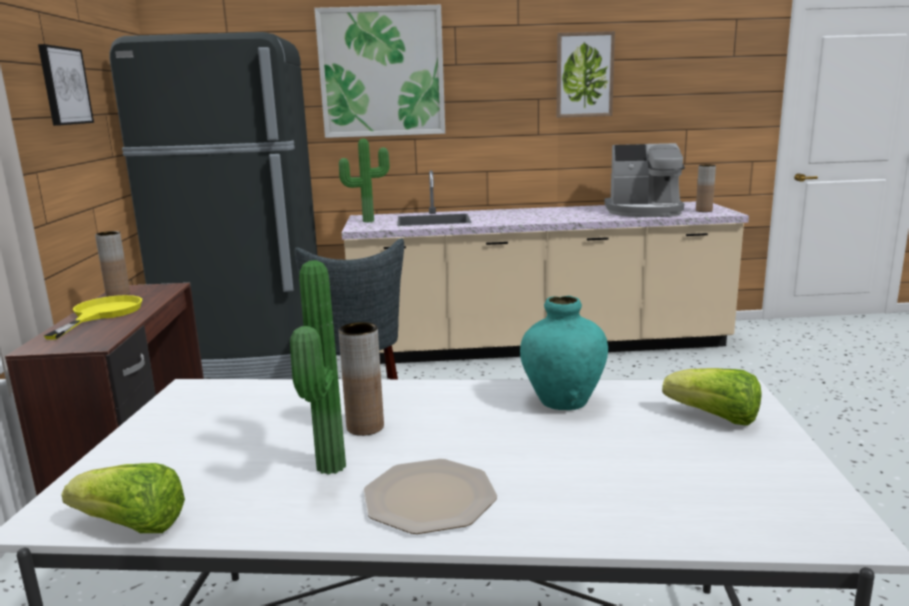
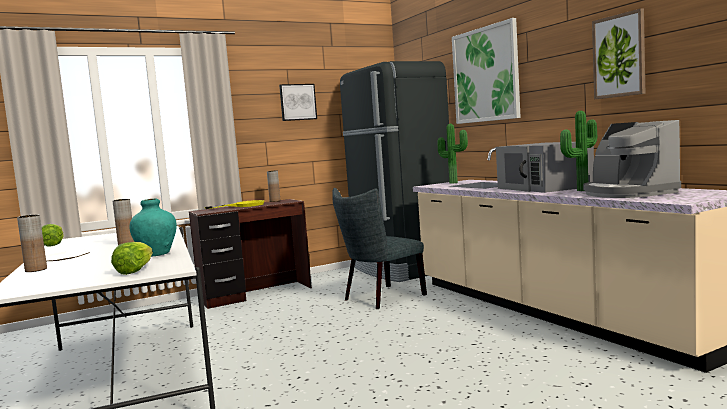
camera: 65 degrees right, 10 degrees down
(325, 467) = (90, 247): potted plant -> potted plant (580, 190)
(532, 214) = (544, 187): none -> grey microwave
(704, 211) = (679, 198): brown vase -> brown vase (36, 270)

